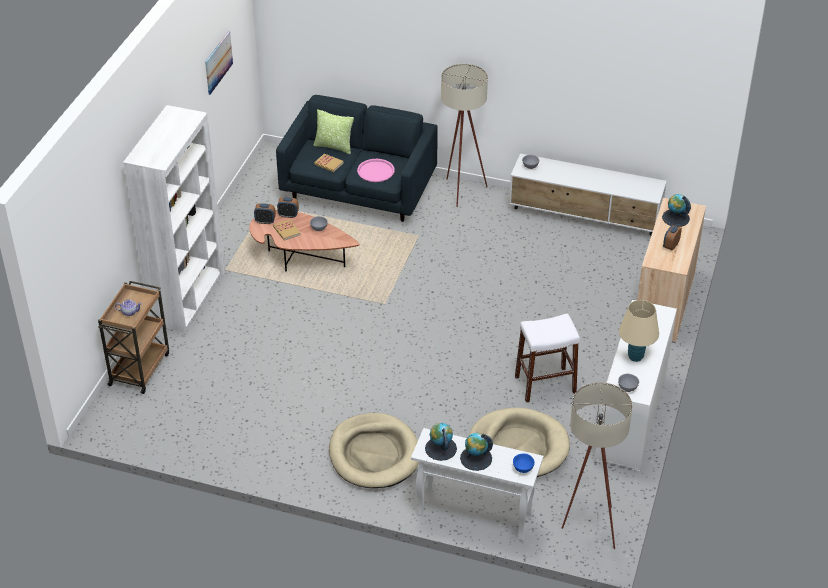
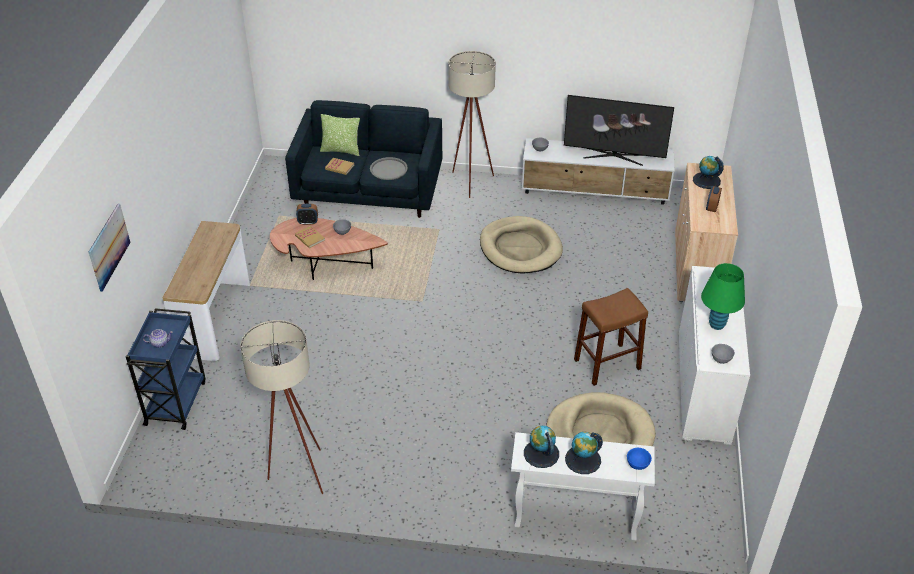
camera: 10 degrees left, 0 degrees up
(140, 368) = (176, 401): brown cart -> blue cart
(187, 298) = (215, 319): white bookcase -> console table
(218, 62) = (217, 70): picture -> picture (109, 246)
(265, 221) = (285, 231): alarm clock -> none
(374, 454) = (450, 464): beige dog bed -> beige dog bed (520, 248)
(376, 171) = (388, 169): pink tray -> grey tray
(545, 384) = (607, 364): white stool -> brown stool
(588, 527) = (699, 514): beige floor lamp -> beige floor lamp (296, 475)
(602, 181) = (613, 156): none -> television
(635, 357) = (717, 324): beige table lamp -> green table lamp

